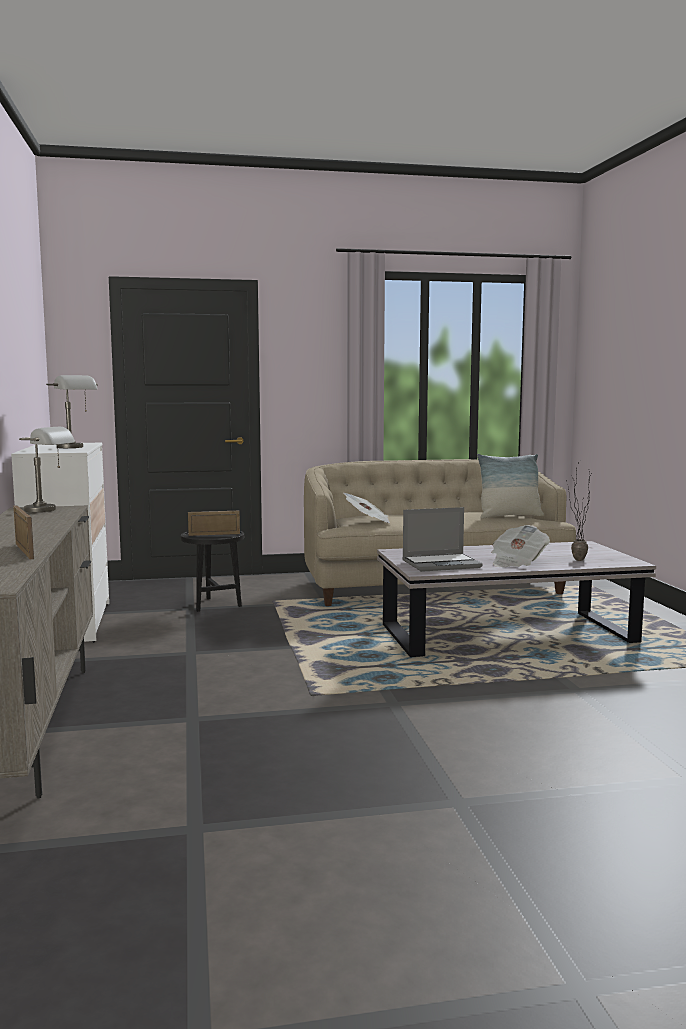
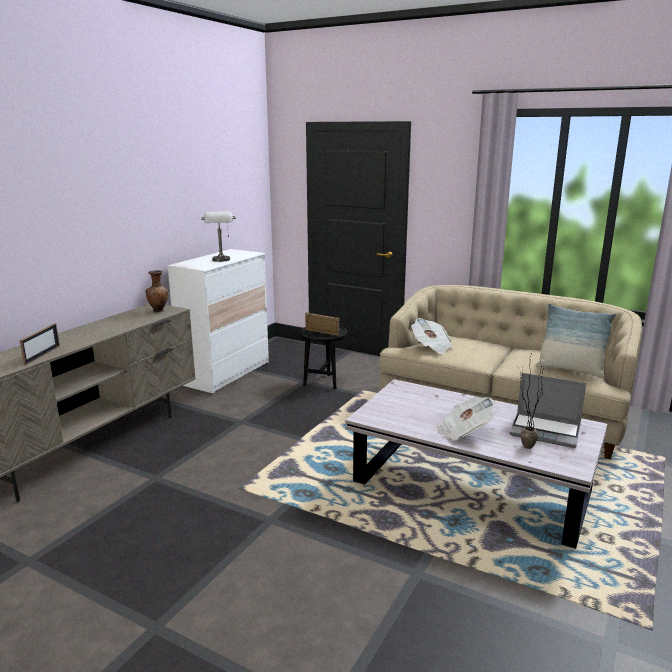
camera: 40 degrees right, 10 degrees up
(50, 510) = (159, 311): grey table lamp -> brown vase
(442, 564) = (399, 413): laptop -> laptop (546, 431)

